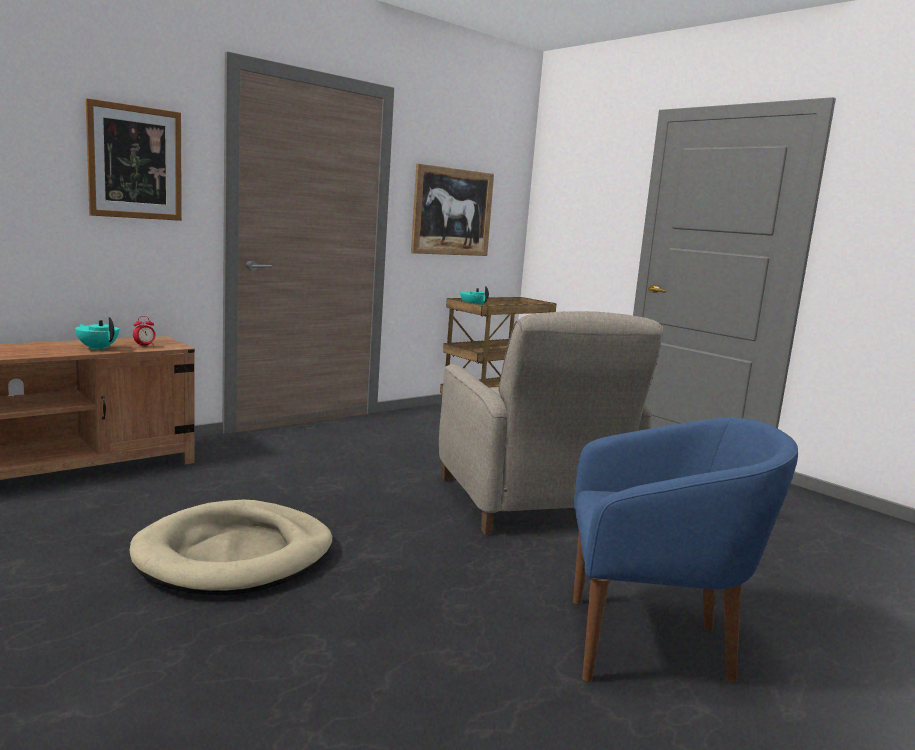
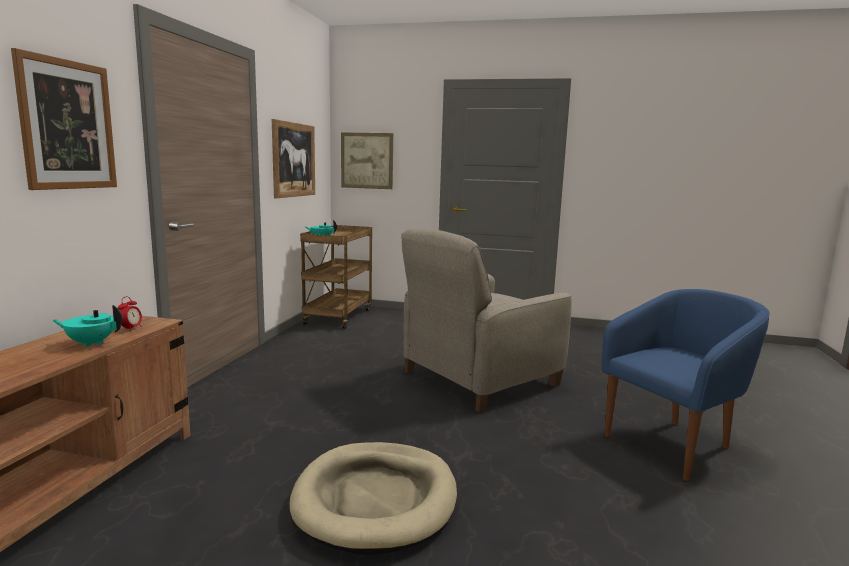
camera: 35 degrees left, 0 degrees up
(532, 501) = (478, 379): beige armchair -> beige armchair turned 105 degrees clockwise
(563, 218) = (367, 160): none -> picture

